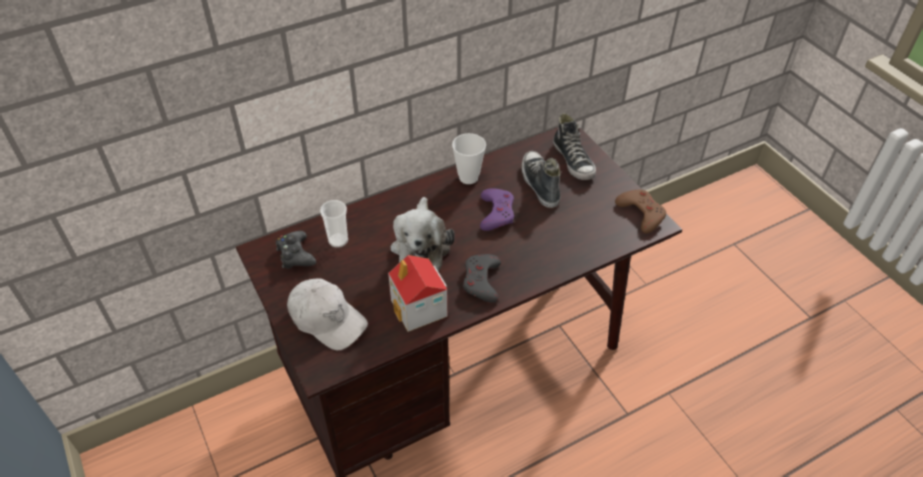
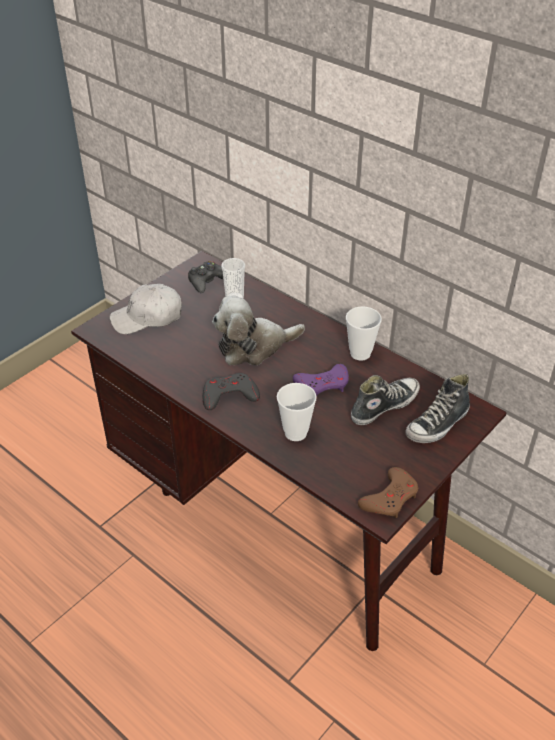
camera: 70 degrees right, 5 degrees down
(327, 319) = (147, 318): white cap -> white cap turned 60 degrees clockwise
(419, 309) = (180, 365): toy house -> none
(549, 248) = (295, 433): none -> cup

